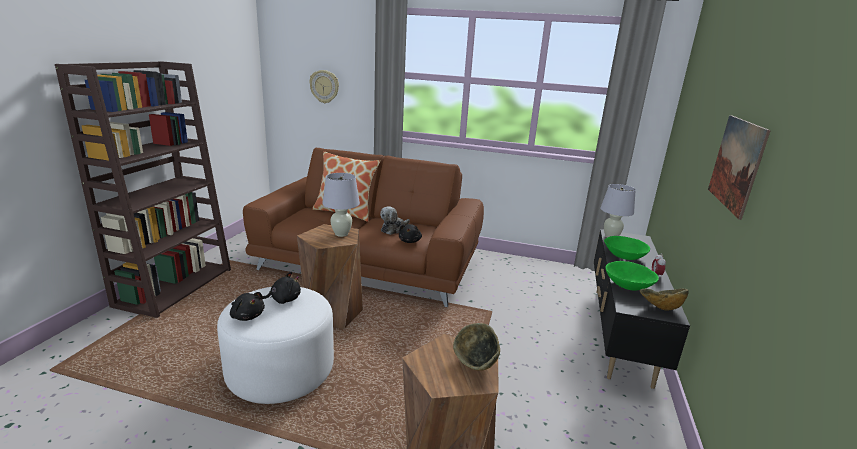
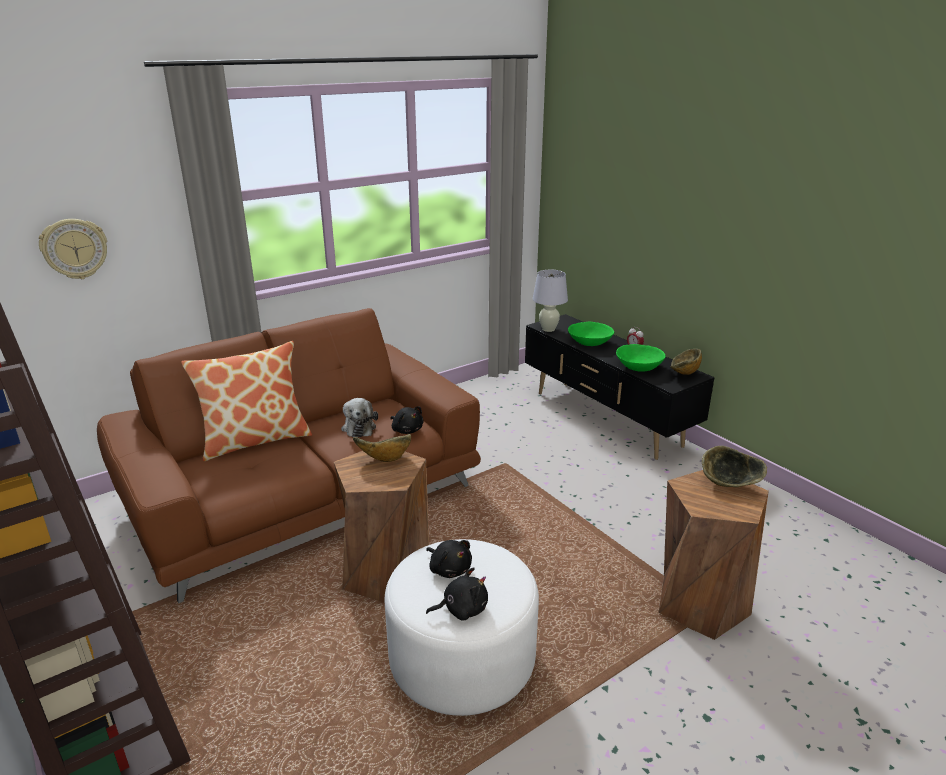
camera: 50 degrees left, 5 degrees up
(283, 299) = (449, 569): black plush toy -> black plush toy turned 120 degrees clockwise
(341, 234) = (384, 459): white table lamp -> bowl
(736, 164) = (719, 230): picture -> none

